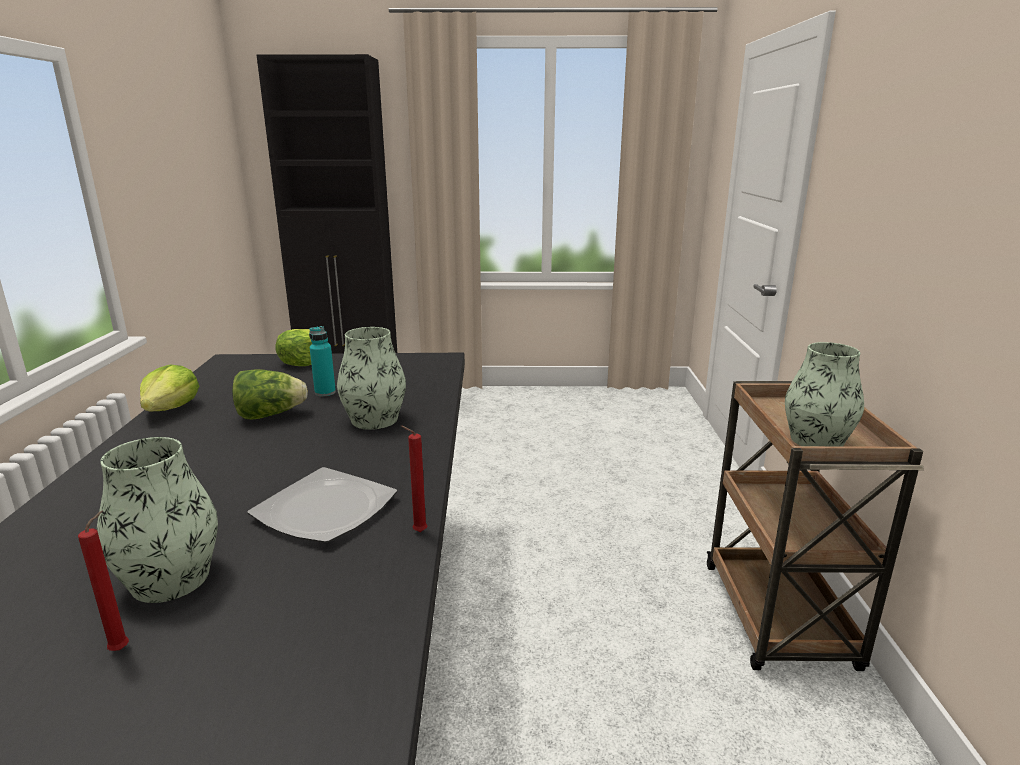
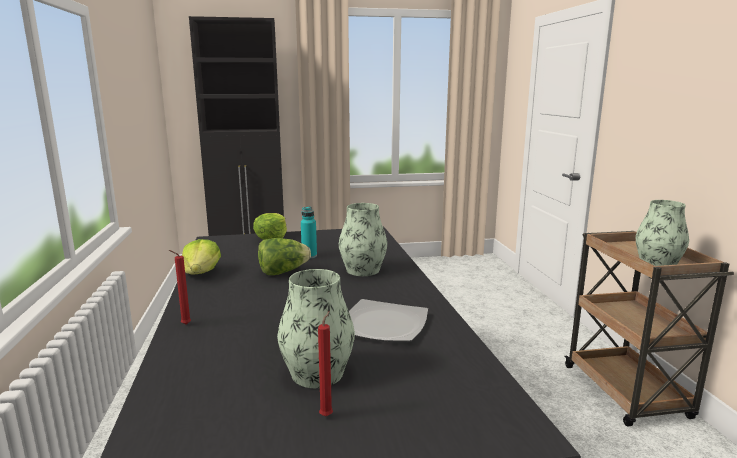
camera: 10 degrees left, 5 degrees down
(417, 532) = (460, 332): red candle -> red candle (184, 324)

